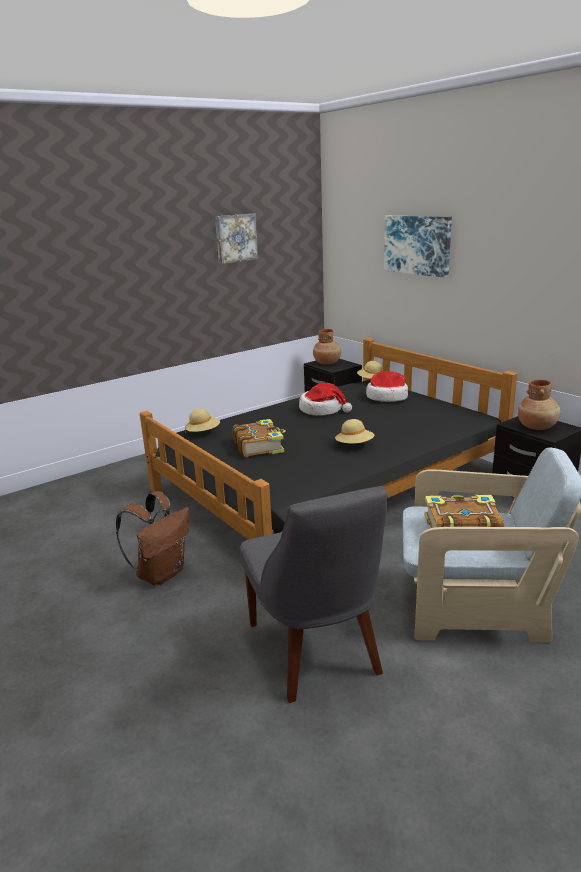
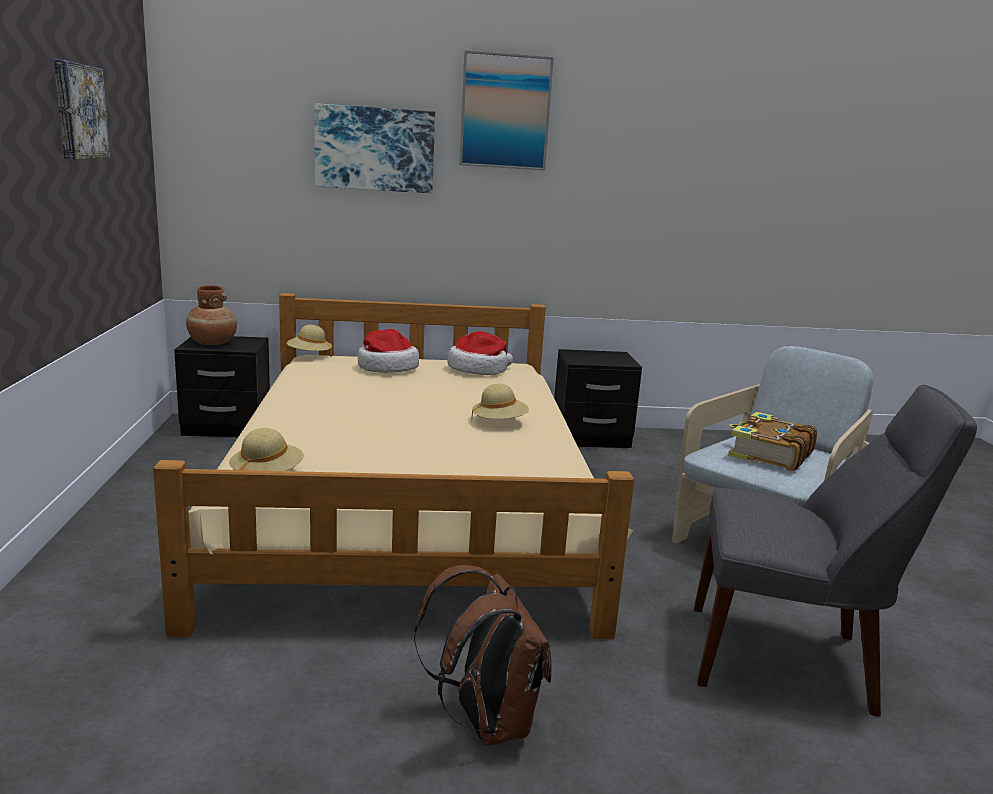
camera: 60 degrees left, 5 degrees down
(259, 446) = (402, 461): book -> none
(322, 410) = (353, 398): hat -> hat (479, 369)
(329, 480) = (407, 501): black bed -> beige bed
(497, 213) = (505, 112): none -> picture
(537, 427) = (599, 358): brown vase -> none

